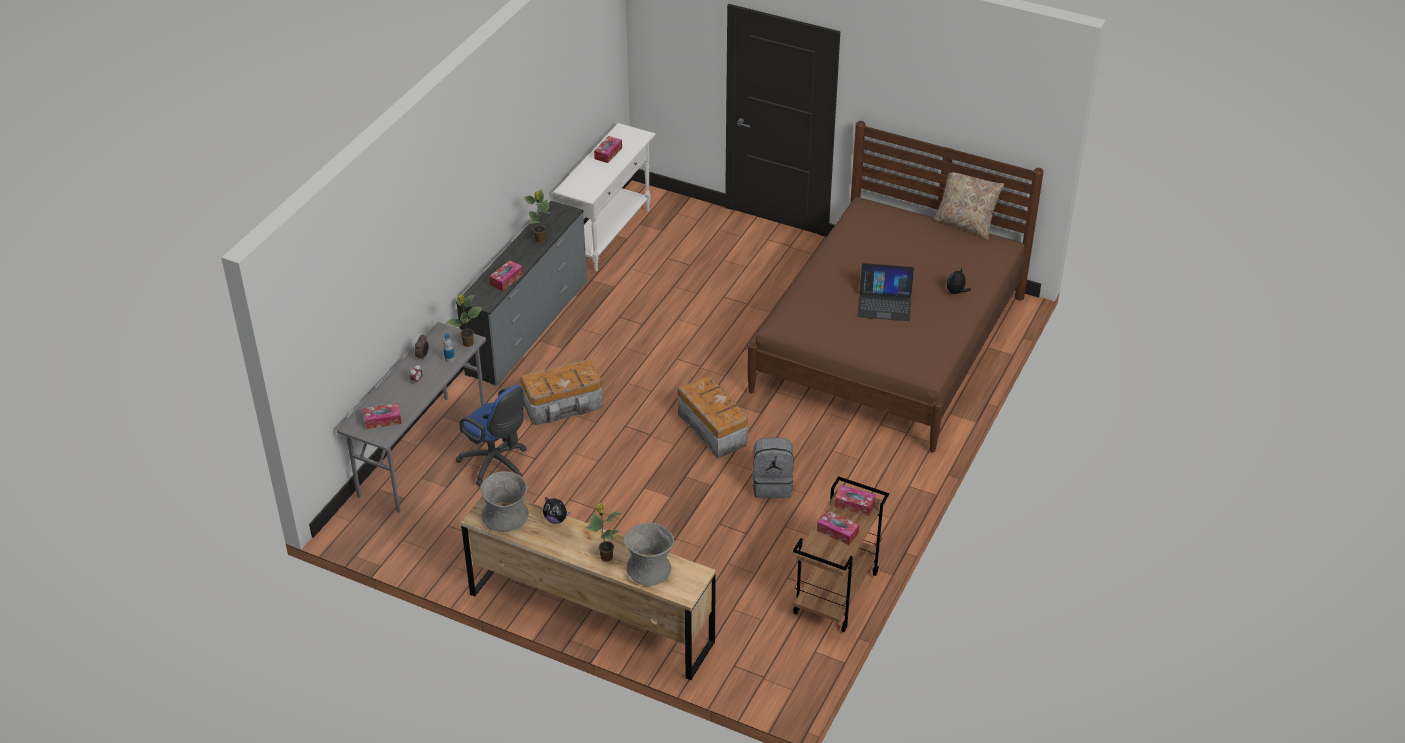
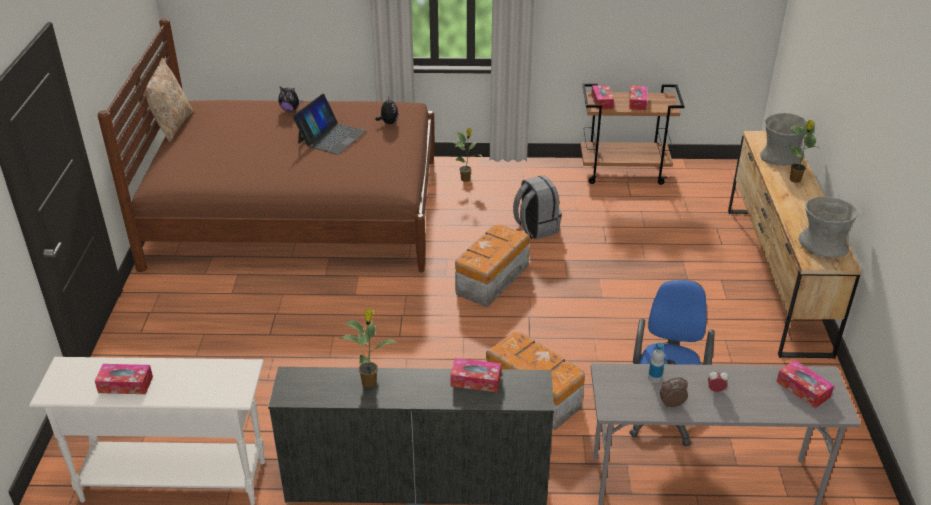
camera: 115 degrees left, 5 degrees down
(467, 344) = (615, 373): potted plant -> potted plant (466, 179)
(556, 519) = (789, 217): plush toy -> plush toy (388, 122)
(884, 303) = (331, 137): laptop -> laptop turned 45 degrees clockwise

